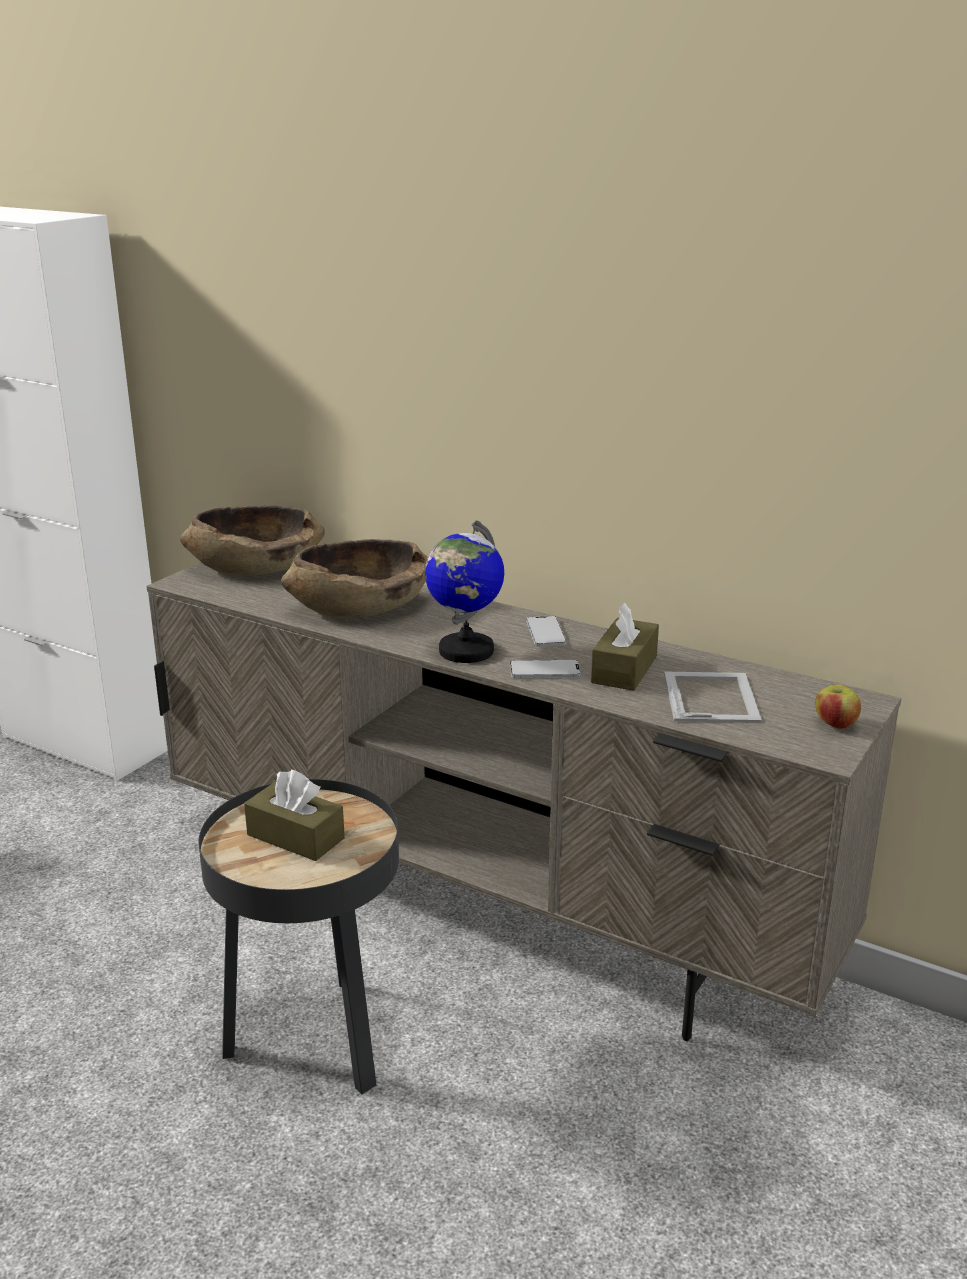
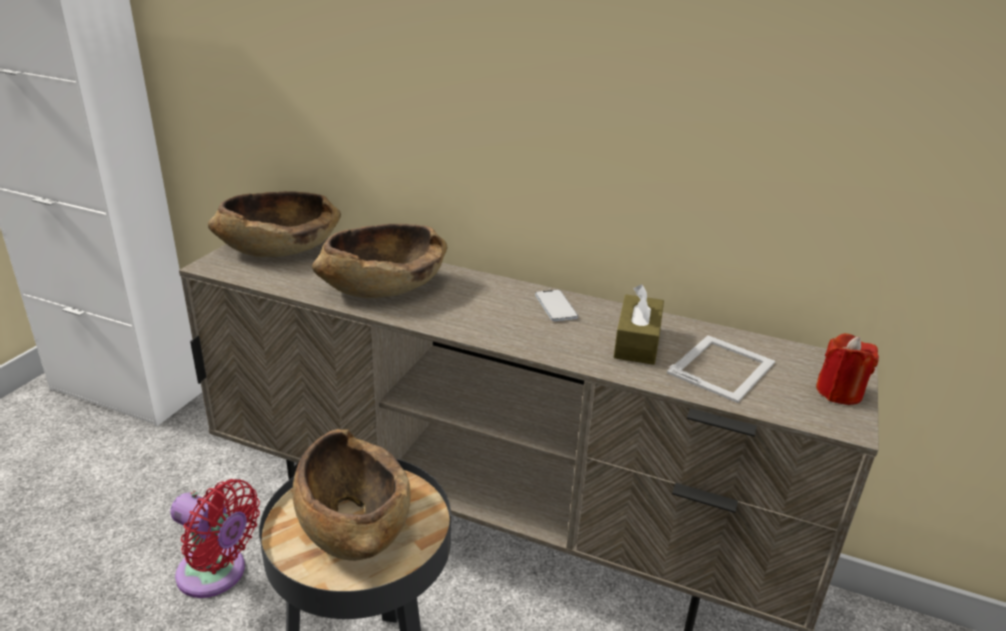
camera: 10 degrees left, 5 degrees up
(165, 929) = (216, 574): none -> red fan
(295, 837) = (352, 521): brown tissue box -> brown bowl
(465, 651) = (491, 329): globe -> none
(544, 671) = (568, 347): phone -> none
(711, 696) = (723, 367): picture frame -> picture frame turned 45 degrees clockwise
(835, 724) = (839, 392): apple -> red candle

